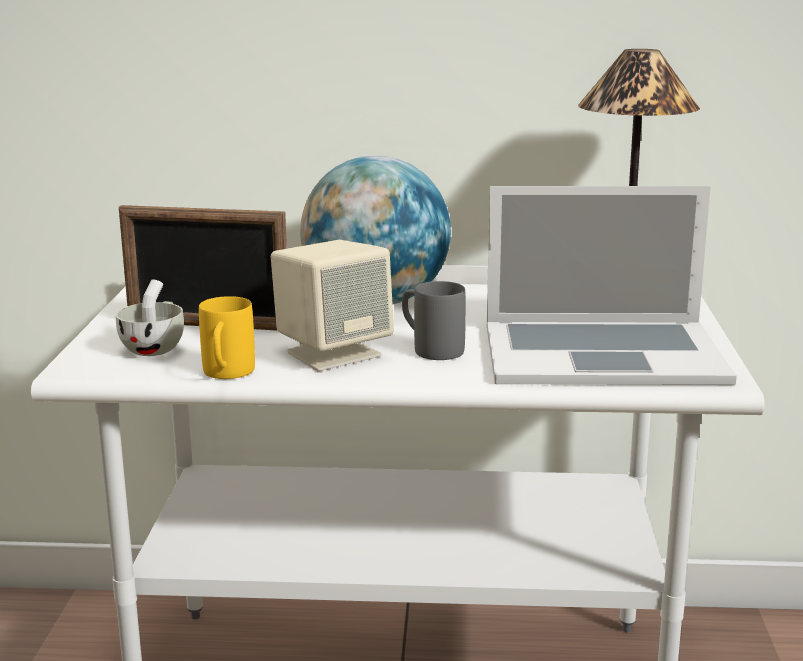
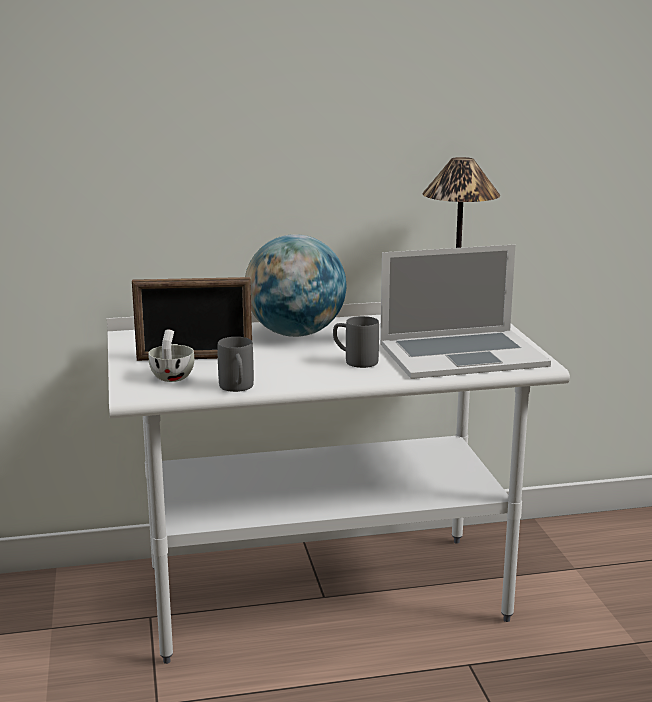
camera: 15 degrees left, 0 degrees up
(226, 375) = (237, 388): yellow mug -> grey mug
(333, 353) = (295, 369): beige speaker -> none

